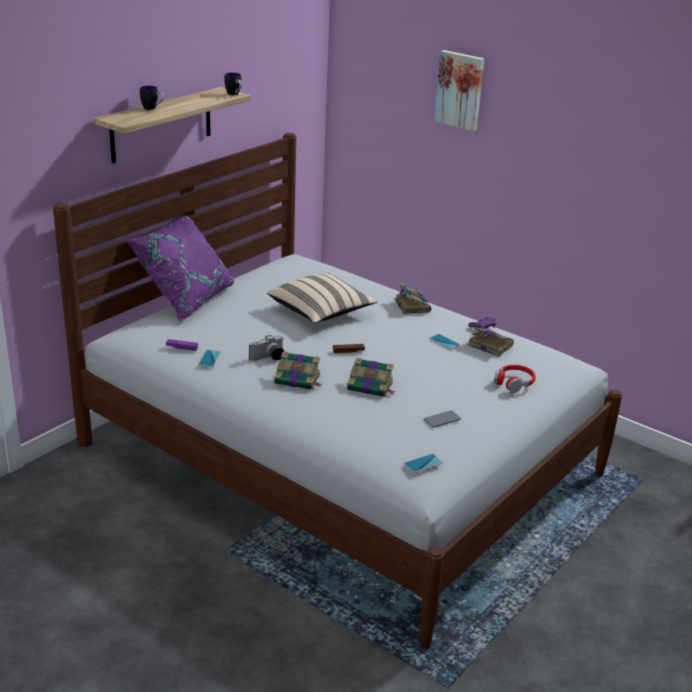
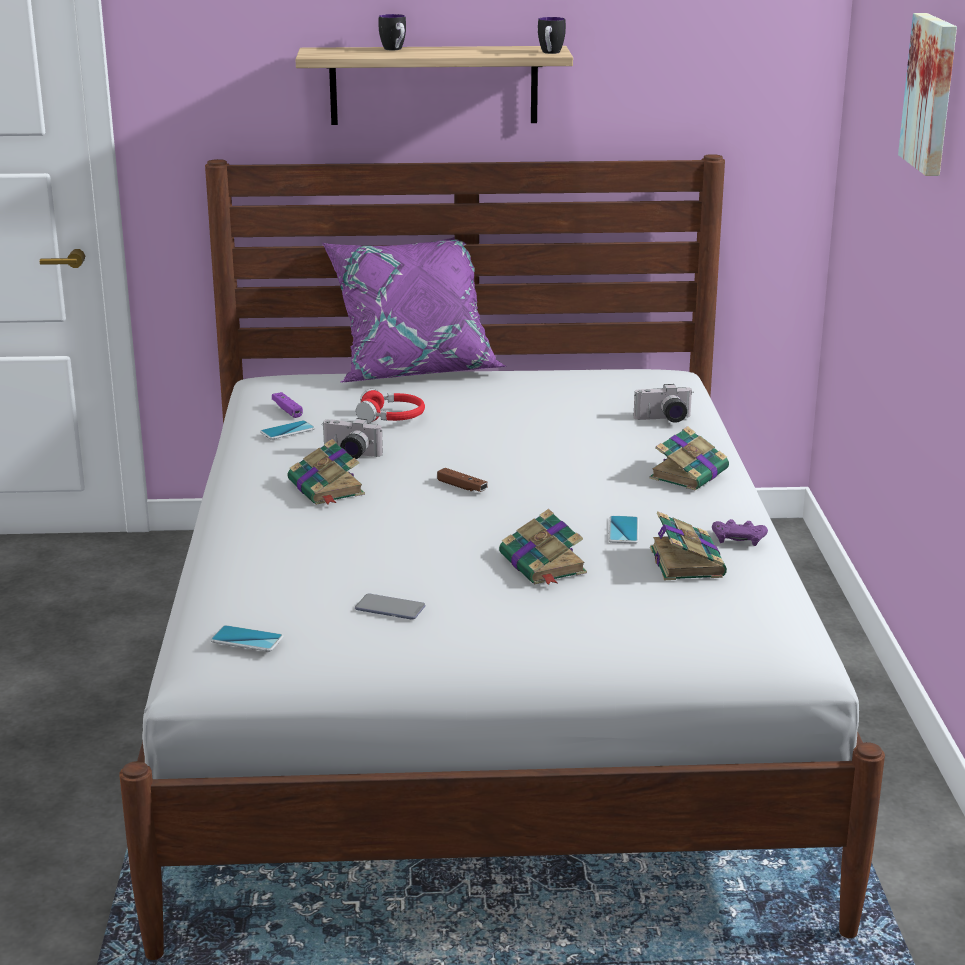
camera: 50 degrees right, 5 degrees down
(321, 312) = (536, 435): beige pillow -> none
(350, 283) = (664, 420): none -> camera
(371, 386) = (392, 532): book -> book (543, 565)
(514, 383) = (607, 619): red headphones -> red headphones (391, 417)

